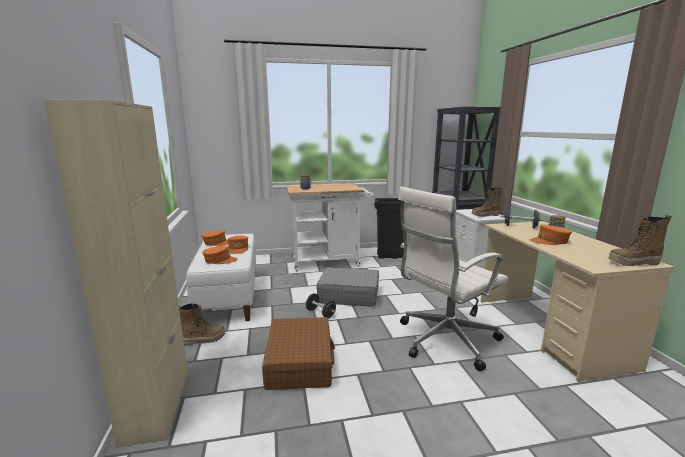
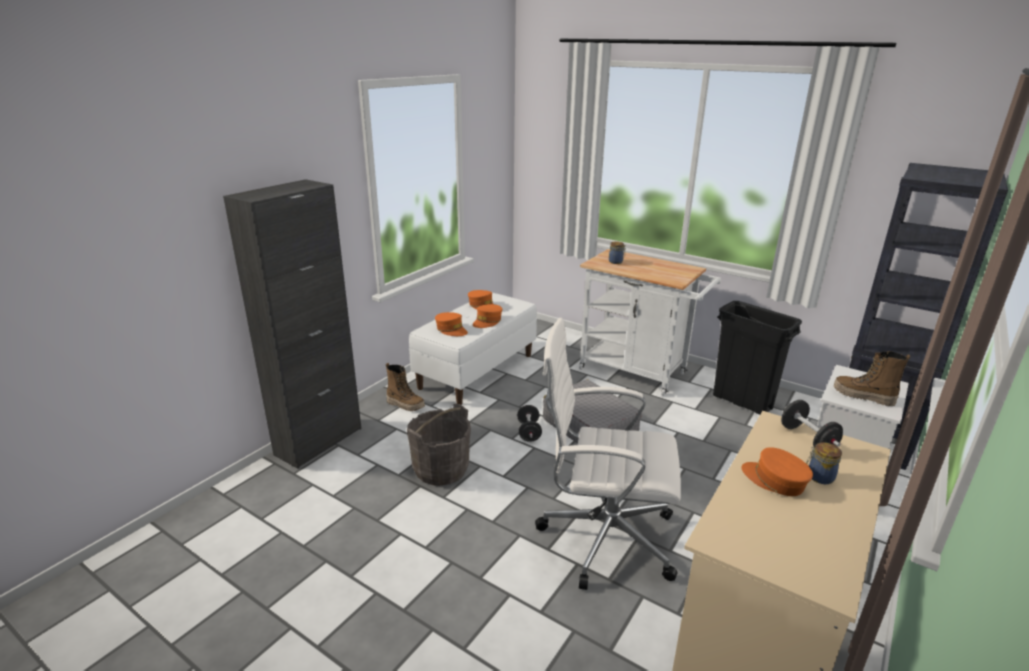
camera: 45 degrees right, 10 degrees up
(156, 406) = (319, 441): beige cabinet -> black cabinet
(300, 362) = (440, 469): brown suitcase -> grey bucket
(633, 263) = (795, 573): boot -> none

